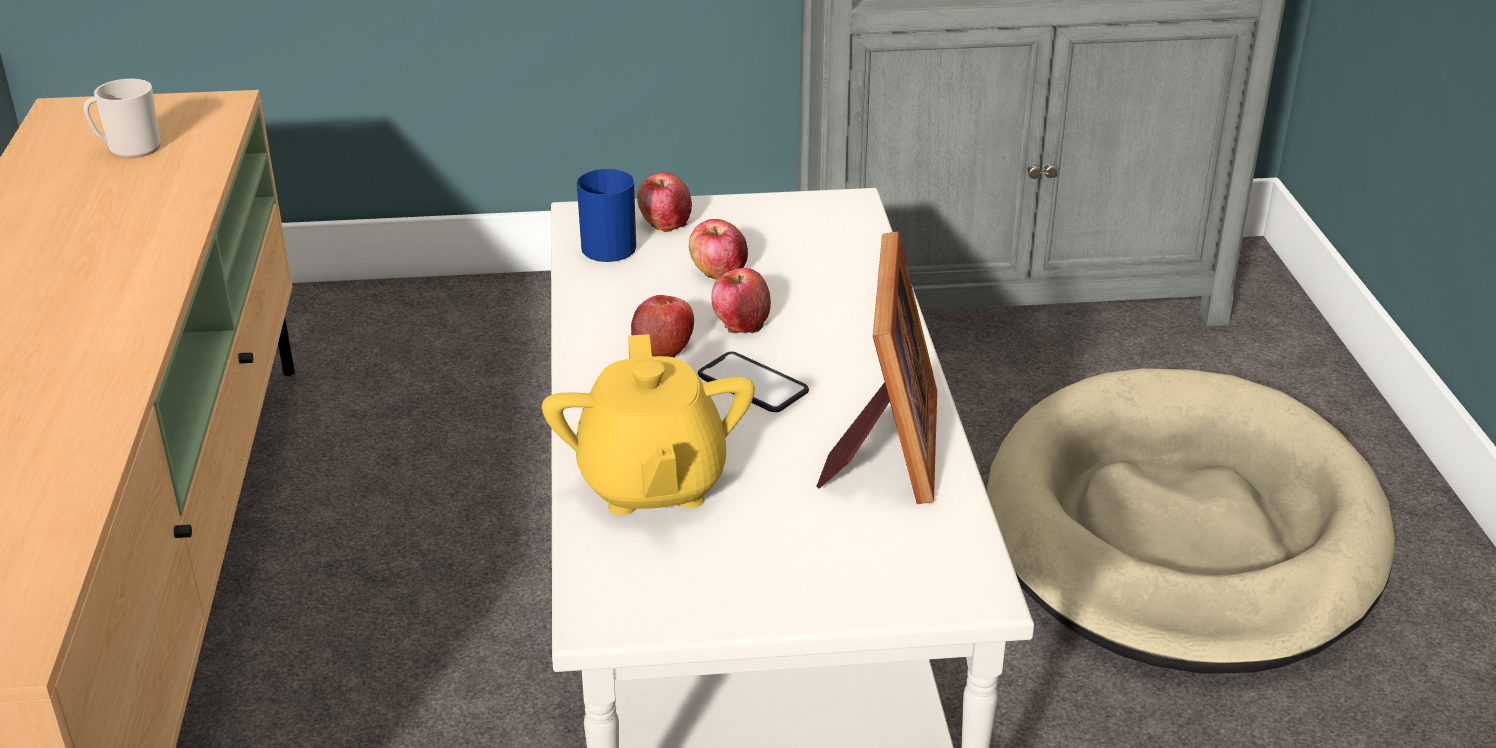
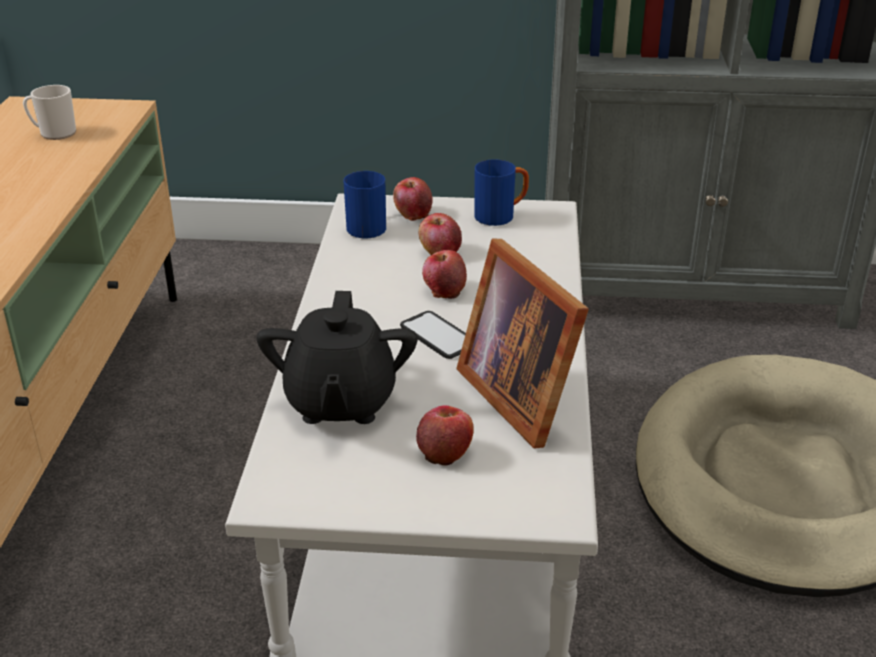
camera: 10 degrees right, 0 degrees up
(651, 484) = (340, 402): yellow teapot -> black teapot
(663, 348) = (382, 303): apple -> apple (445, 452)
(784, 215) = (501, 216): none -> blue mug
(885, 449) = (522, 395): picture frame -> picture frame turned 135 degrees clockwise

